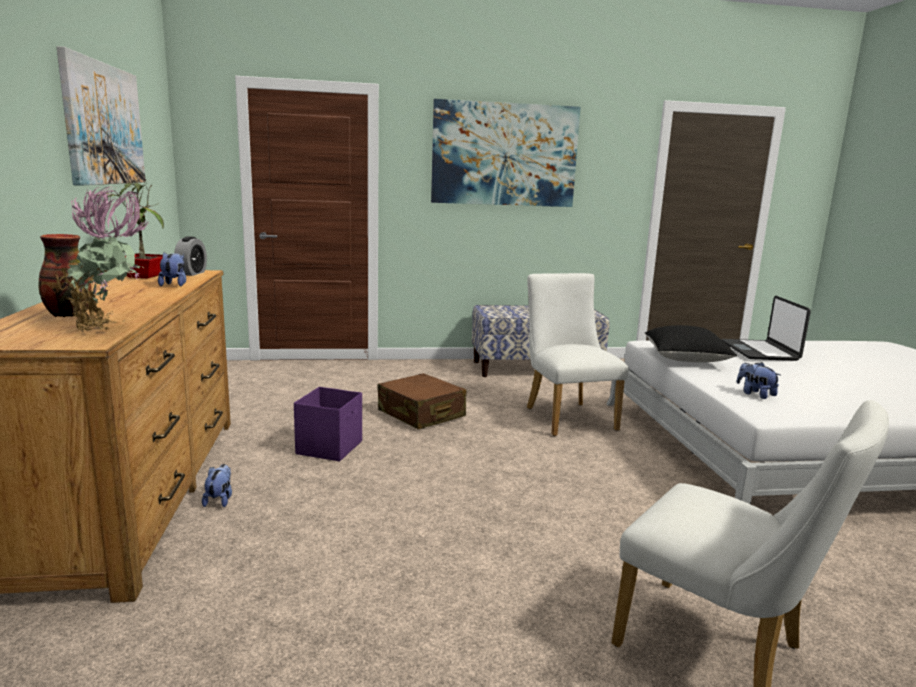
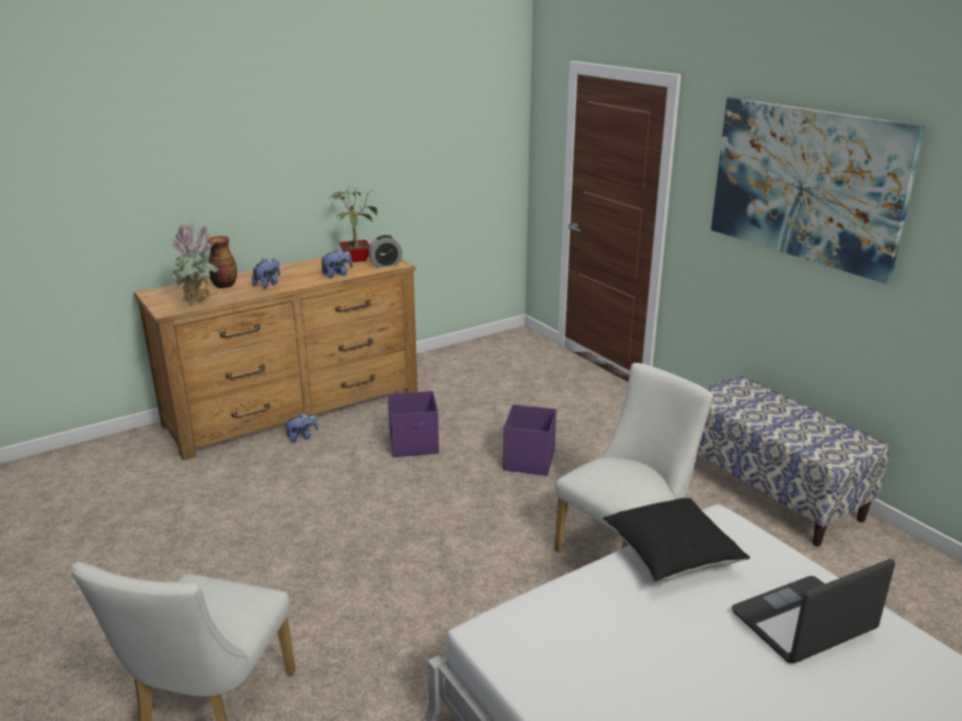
camera: 65 degrees right, 10 degrees up
(104, 124) = (379, 134): picture -> none
(421, 414) = (528, 461): brown suitcase -> purple storage box
(755, 394) = (562, 622): plush toy -> plush toy (268, 284)

